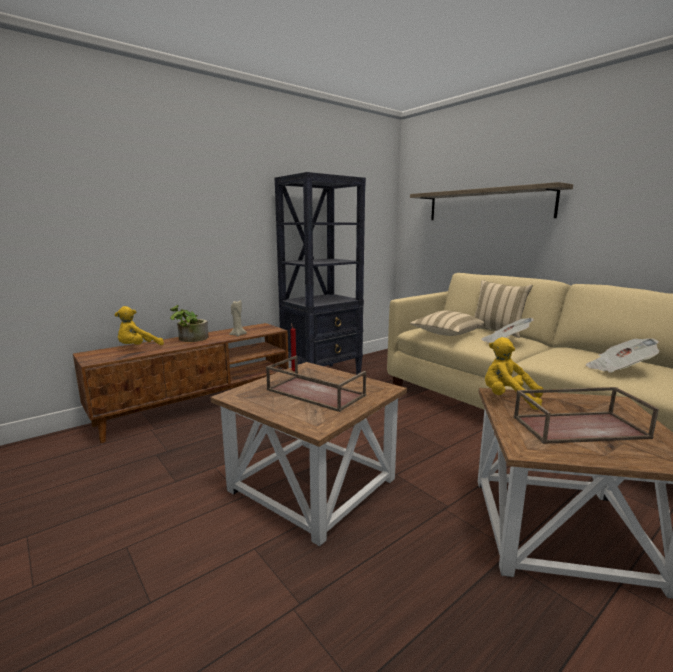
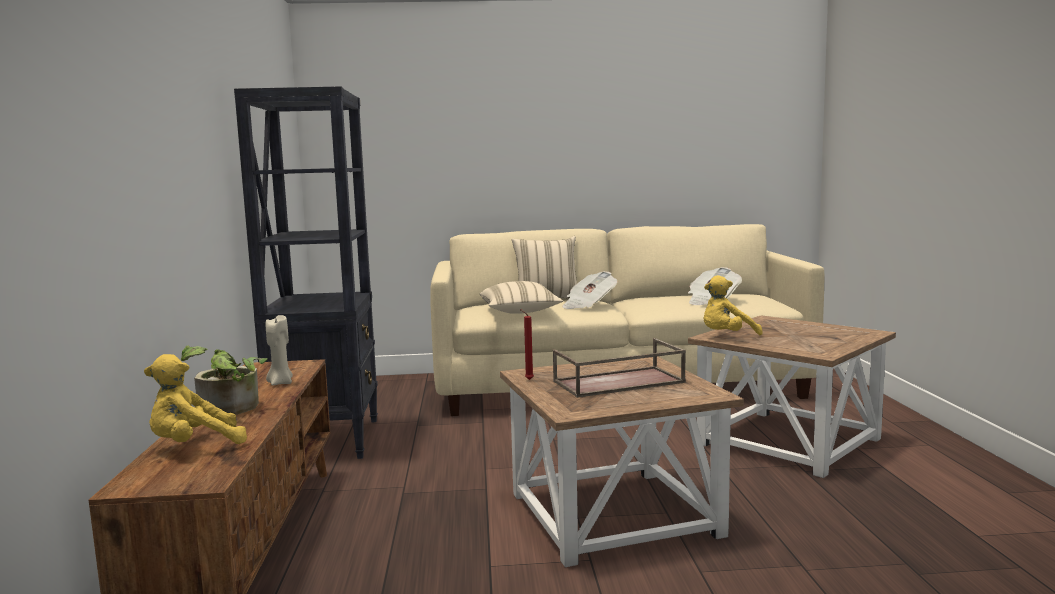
camera: 55 degrees left, 5 degrees down
(138, 348) = (194, 446): yellow plush toy -> yellow plush toy turned 75 degrees clockwise
(487, 205) = (467, 141): shelf -> none
(579, 426) = (799, 335): brown tray -> none

